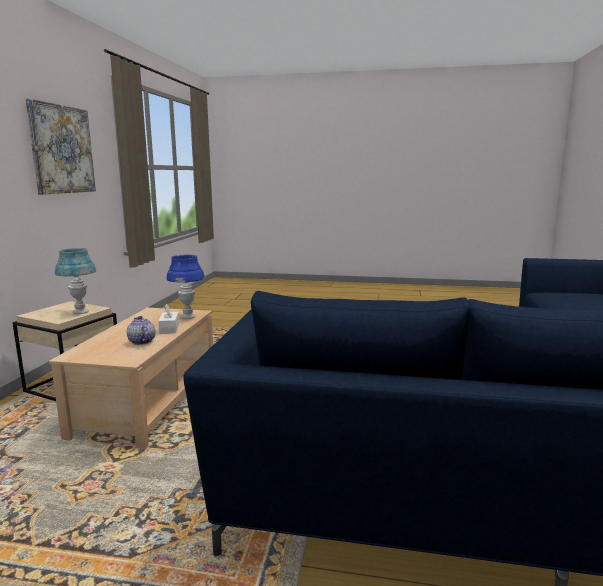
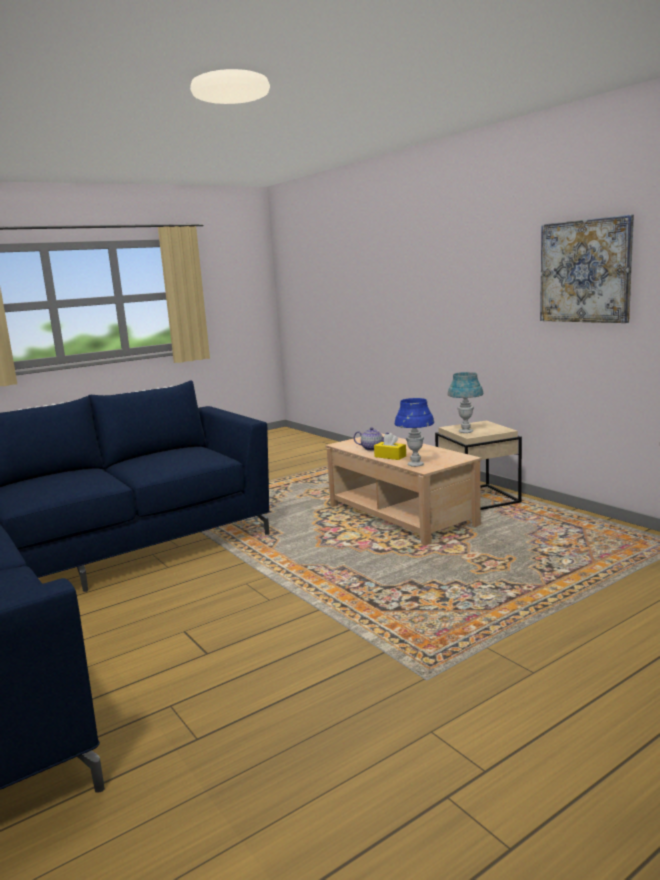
camera: 135 degrees right, 0 degrees up
(169, 328) = (390, 456): white tissue box -> yellow tissue box

